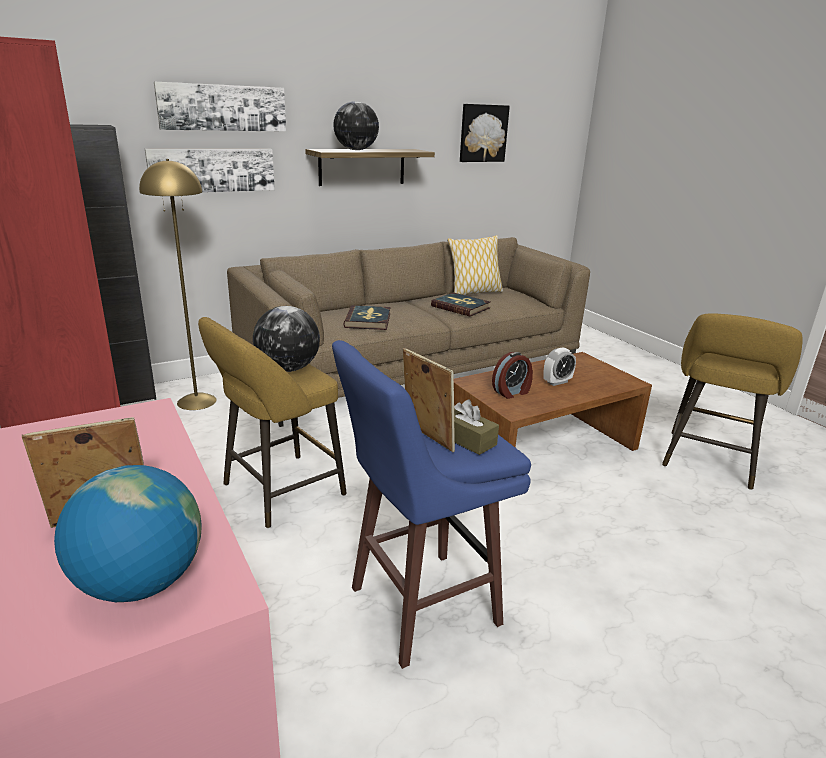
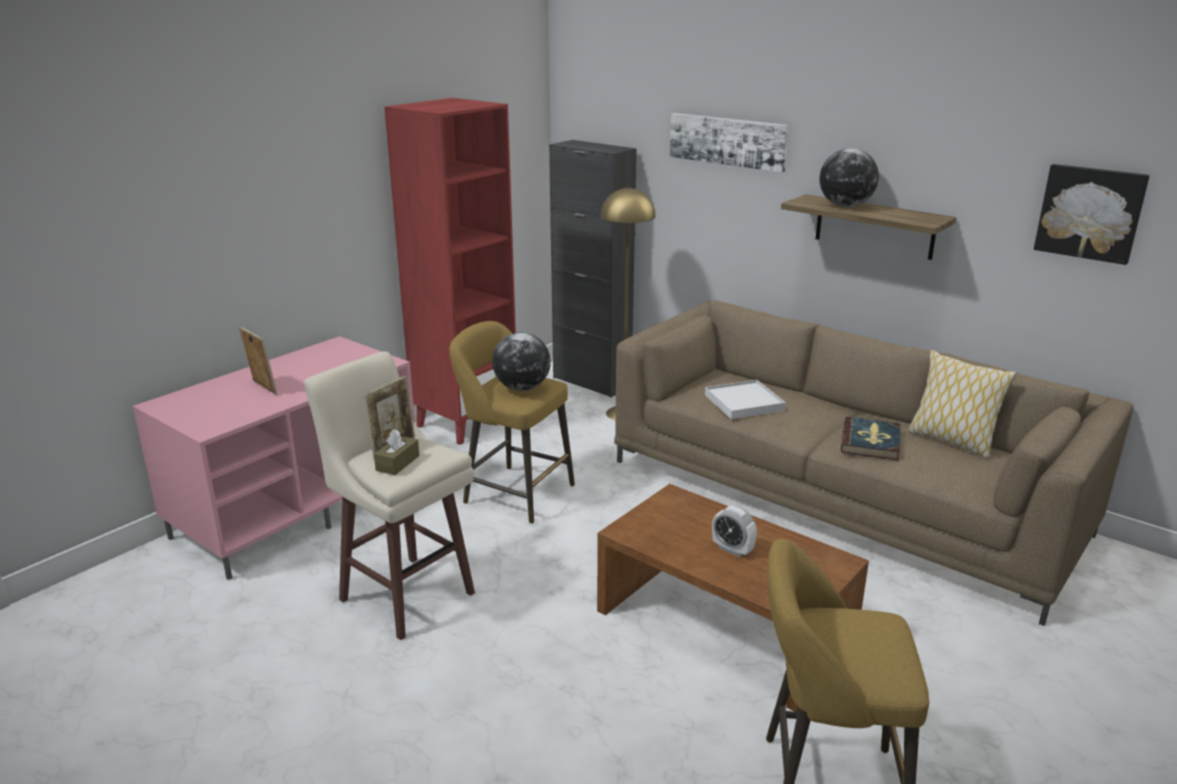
camera: 70 degrees right, 0 degrees up
(140, 583) = (213, 411): globe -> none
(212, 170) = (710, 200): picture -> none
(368, 320) = (744, 403): book -> white tray
(419, 606) = (405, 594): blue stool -> beige stool
(512, 392) = (671, 523): alarm clock -> none

